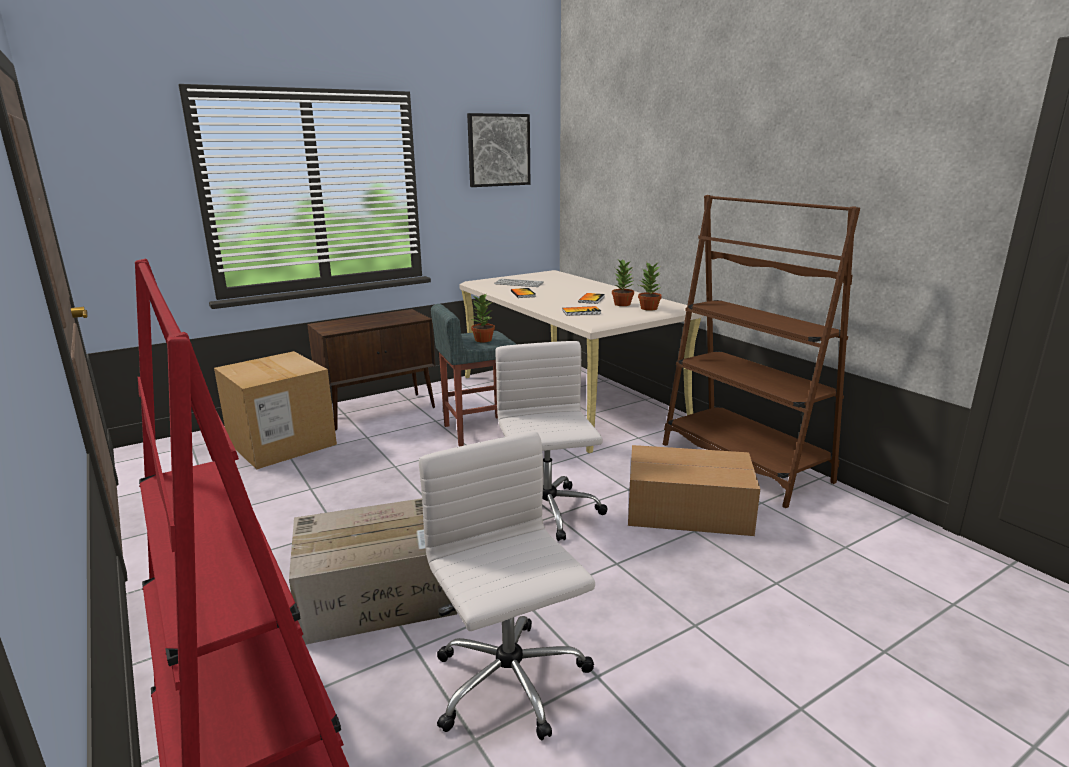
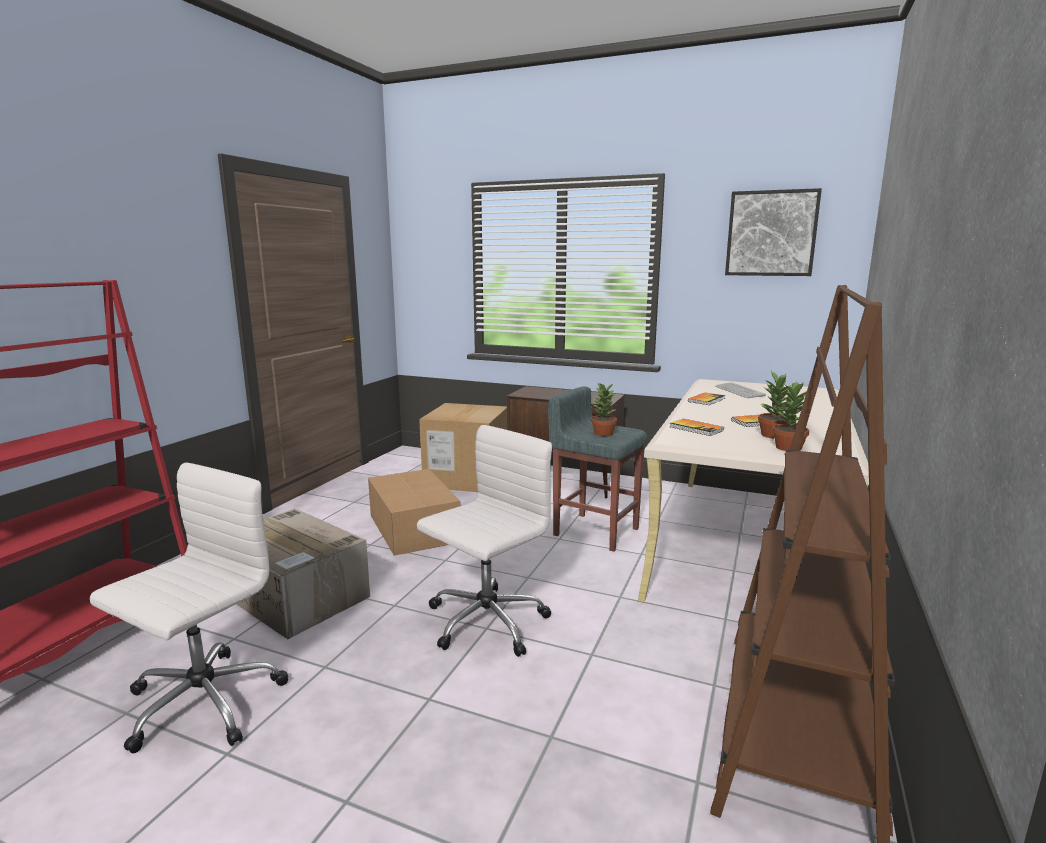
camera: 55 degrees right, 5 degrees down
(686, 509) = (596, 713): cardboard box -> cardboard box (414, 527)

